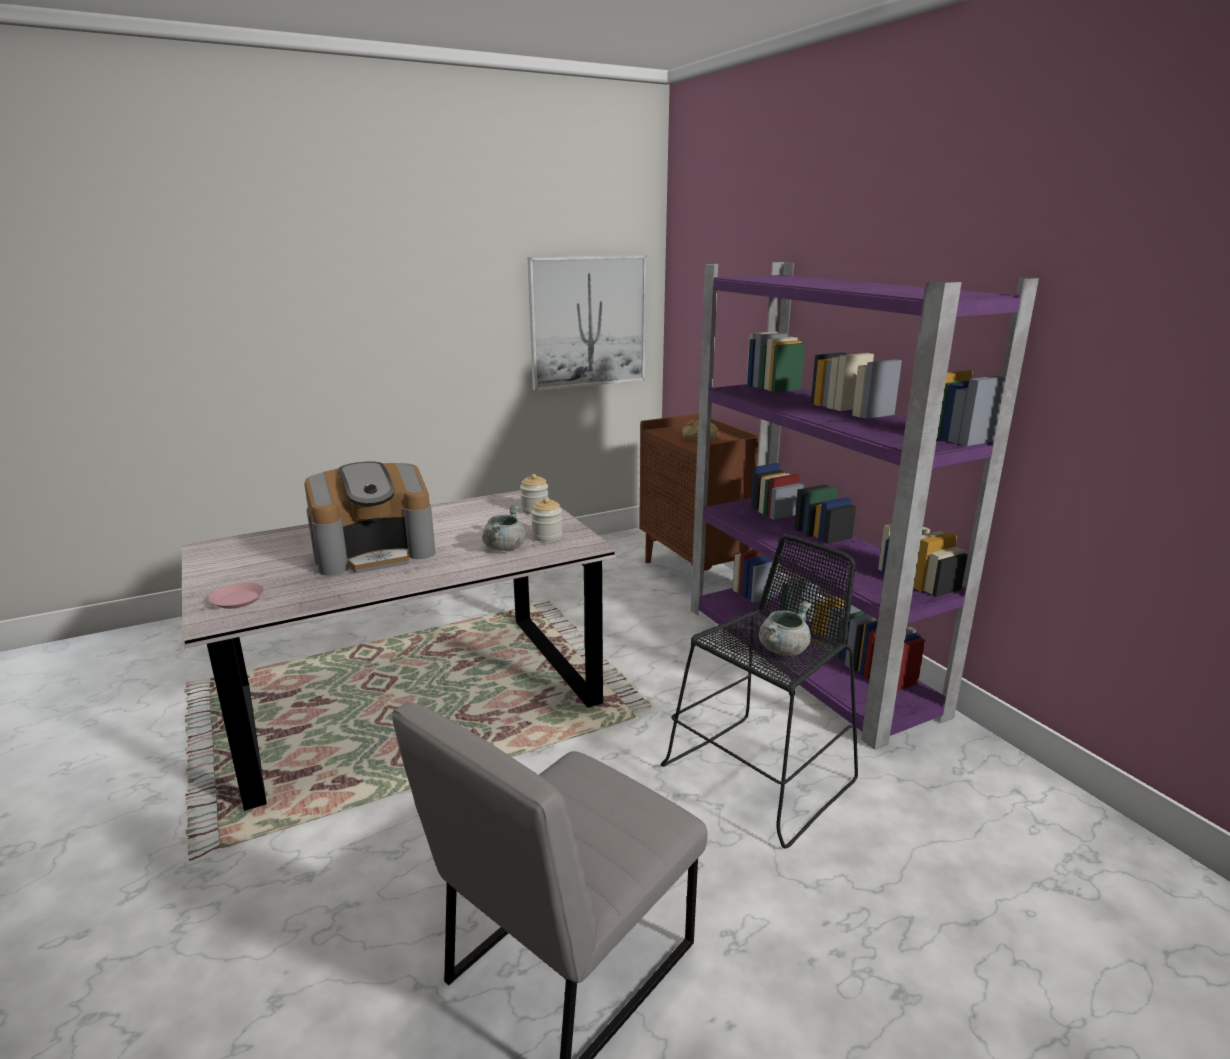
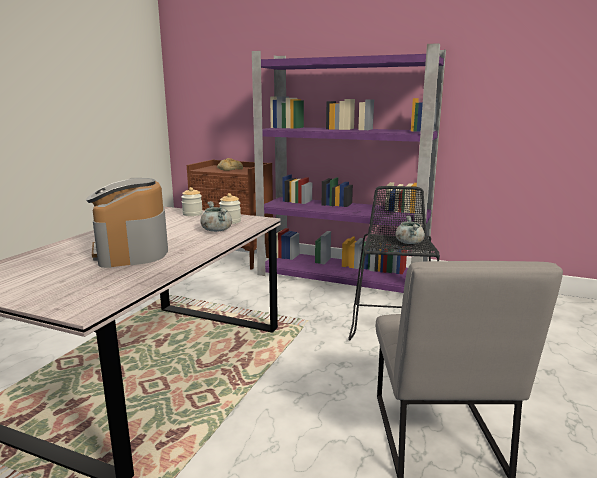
camera: 40 degrees left, 5 degrees down
(237, 600) = (78, 296): pink plate -> none
(375, 552) = (131, 250): coffee machine -> coffee machine turned 135 degrees clockwise
(588, 322) = (127, 103): picture -> none

